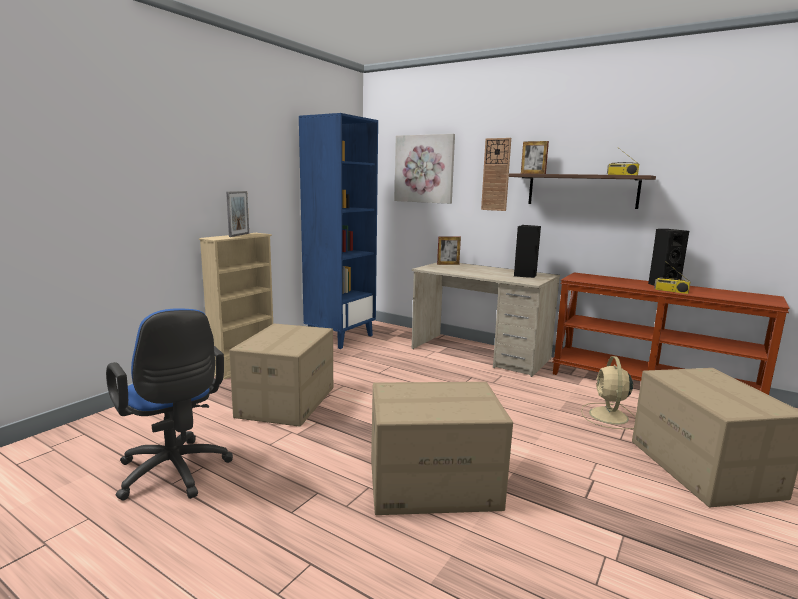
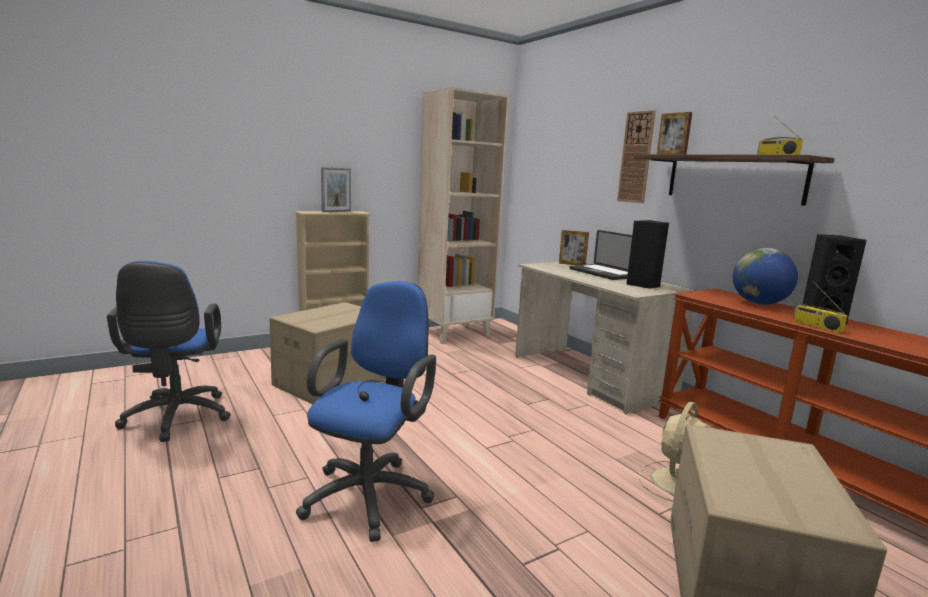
camera: 25 degrees right, 0 degrees up
(340, 337) = (454, 333): blue bookcase -> beige bookcase
(424, 169) = (566, 151): picture -> none
(433, 483) = (371, 493): cardboard box -> blue office chair
(482, 269) = (603, 273): none -> laptop
(617, 280) = (759, 303): none -> globe

